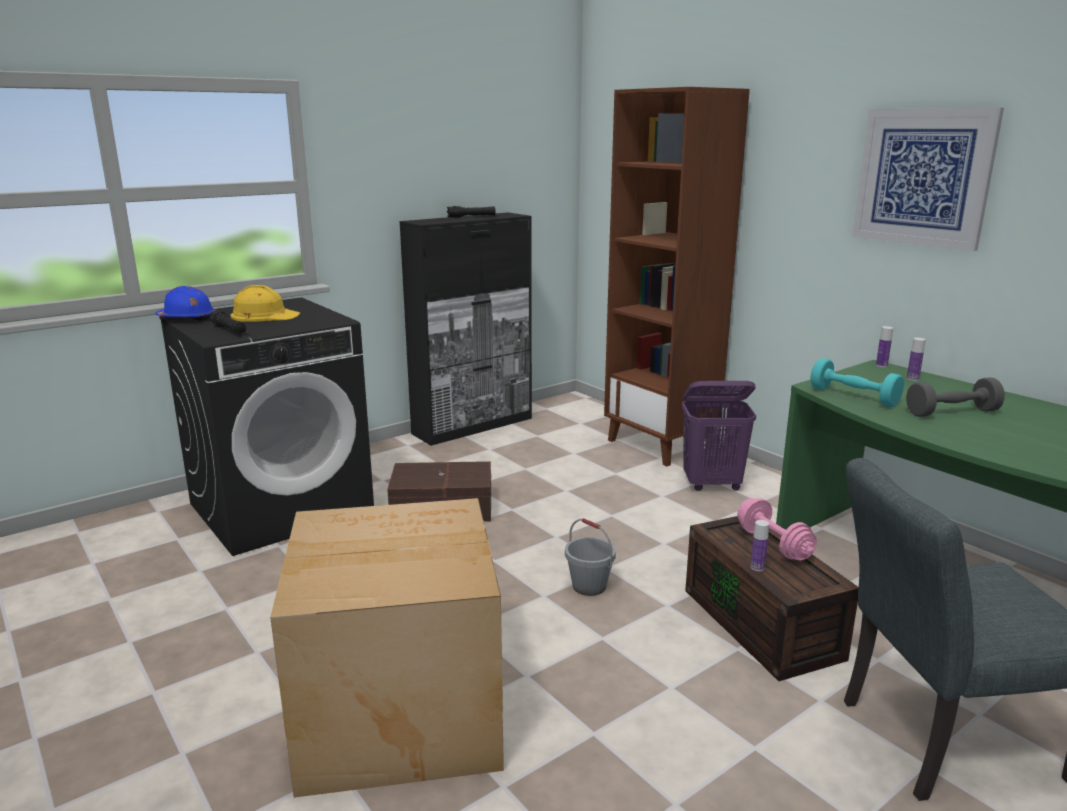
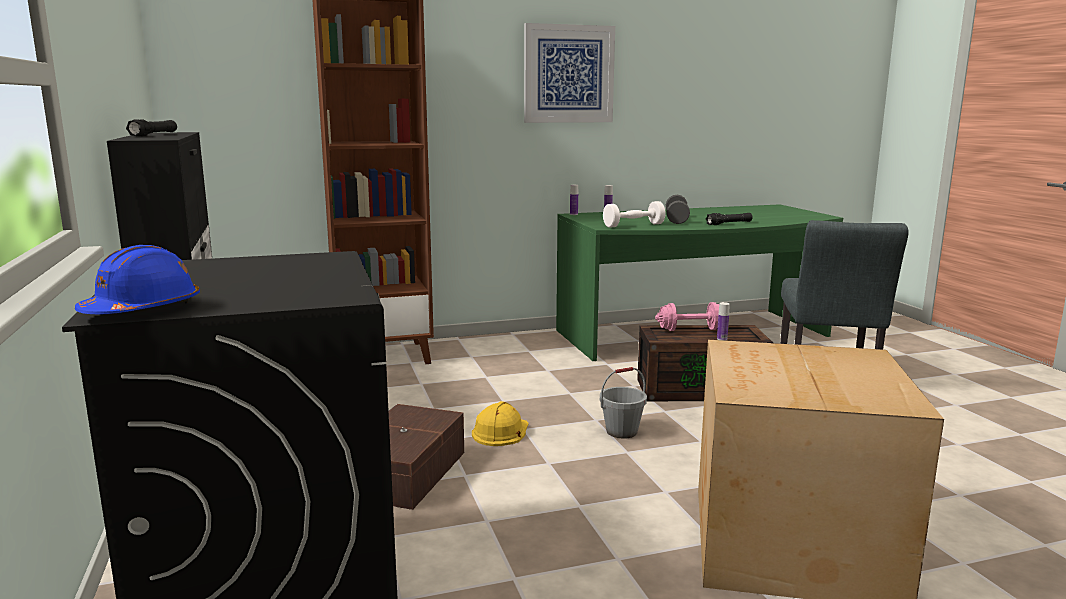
camera: 70 degrees left, 5 degrees down
(229, 330) = (293, 292): black flashlight -> black flashlight (729, 223)
(264, 315) = (224, 277): yellow hard hat -> yellow hard hat (500, 431)
(712, 484) = (484, 357): purple laundry basket -> none
(853, 397) = (633, 225): turquoise dumbbell -> white dumbbell

